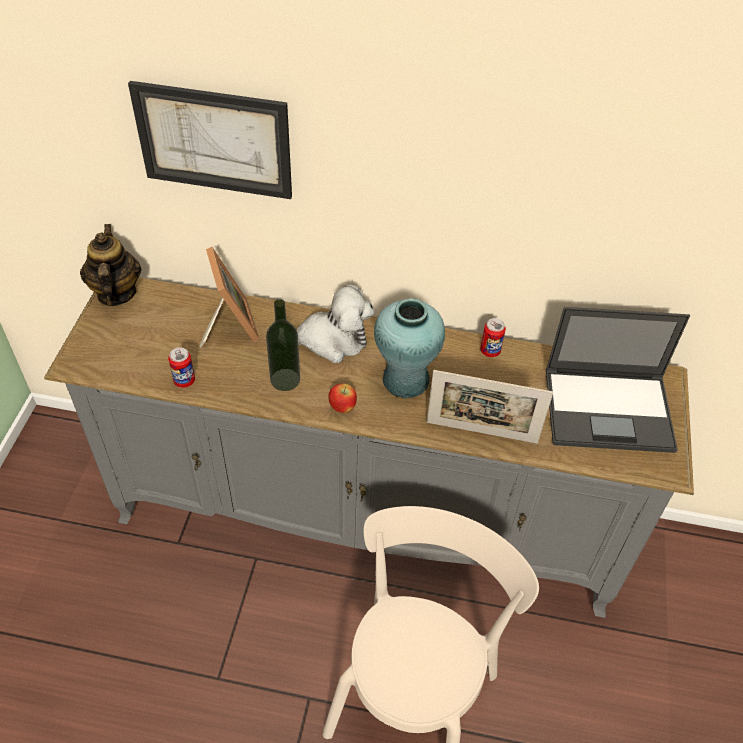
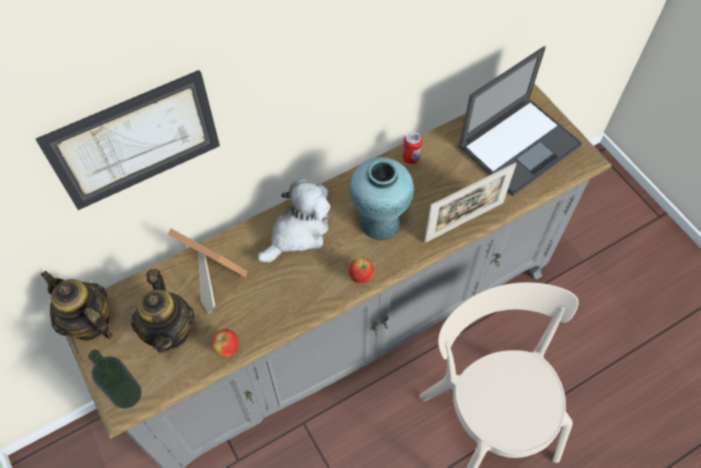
camera: 40 degrees left, 10 degrees up
(160, 338) = (170, 330): none -> teapot
(184, 381) = (227, 348): can -> apple
(285, 379) = (299, 288): bottle -> bottle (126, 394)

